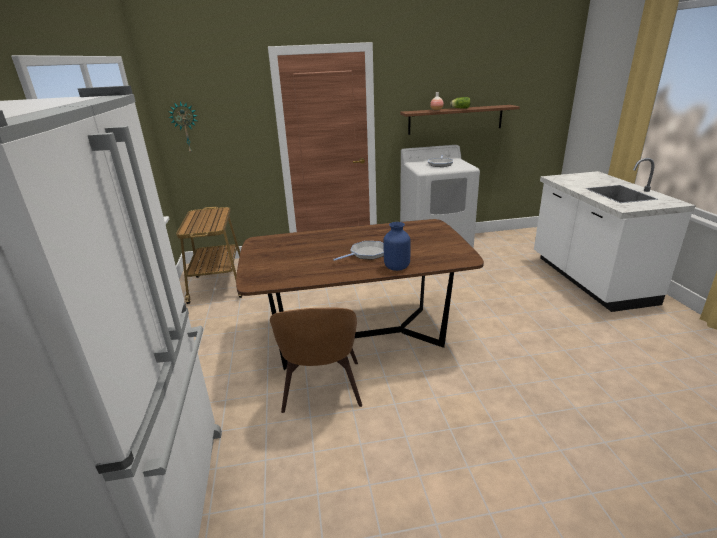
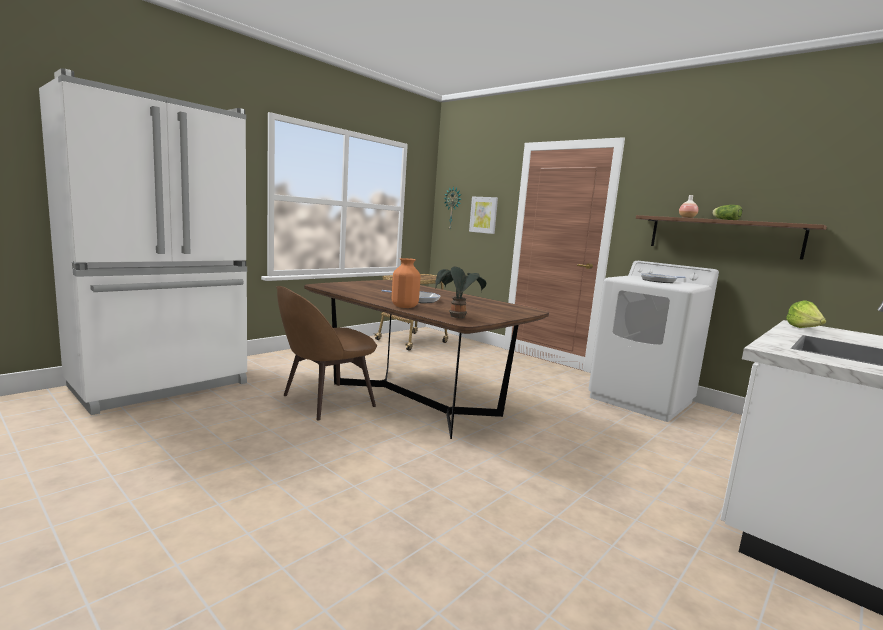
camera: 50 degrees right, 15 degrees down
(233, 129) = (483, 215): none -> picture
(396, 267) = (404, 306): blue vase -> orange vase
(451, 257) = (457, 317): none -> potted plant
(570, 182) = (804, 329): none -> lettuce

